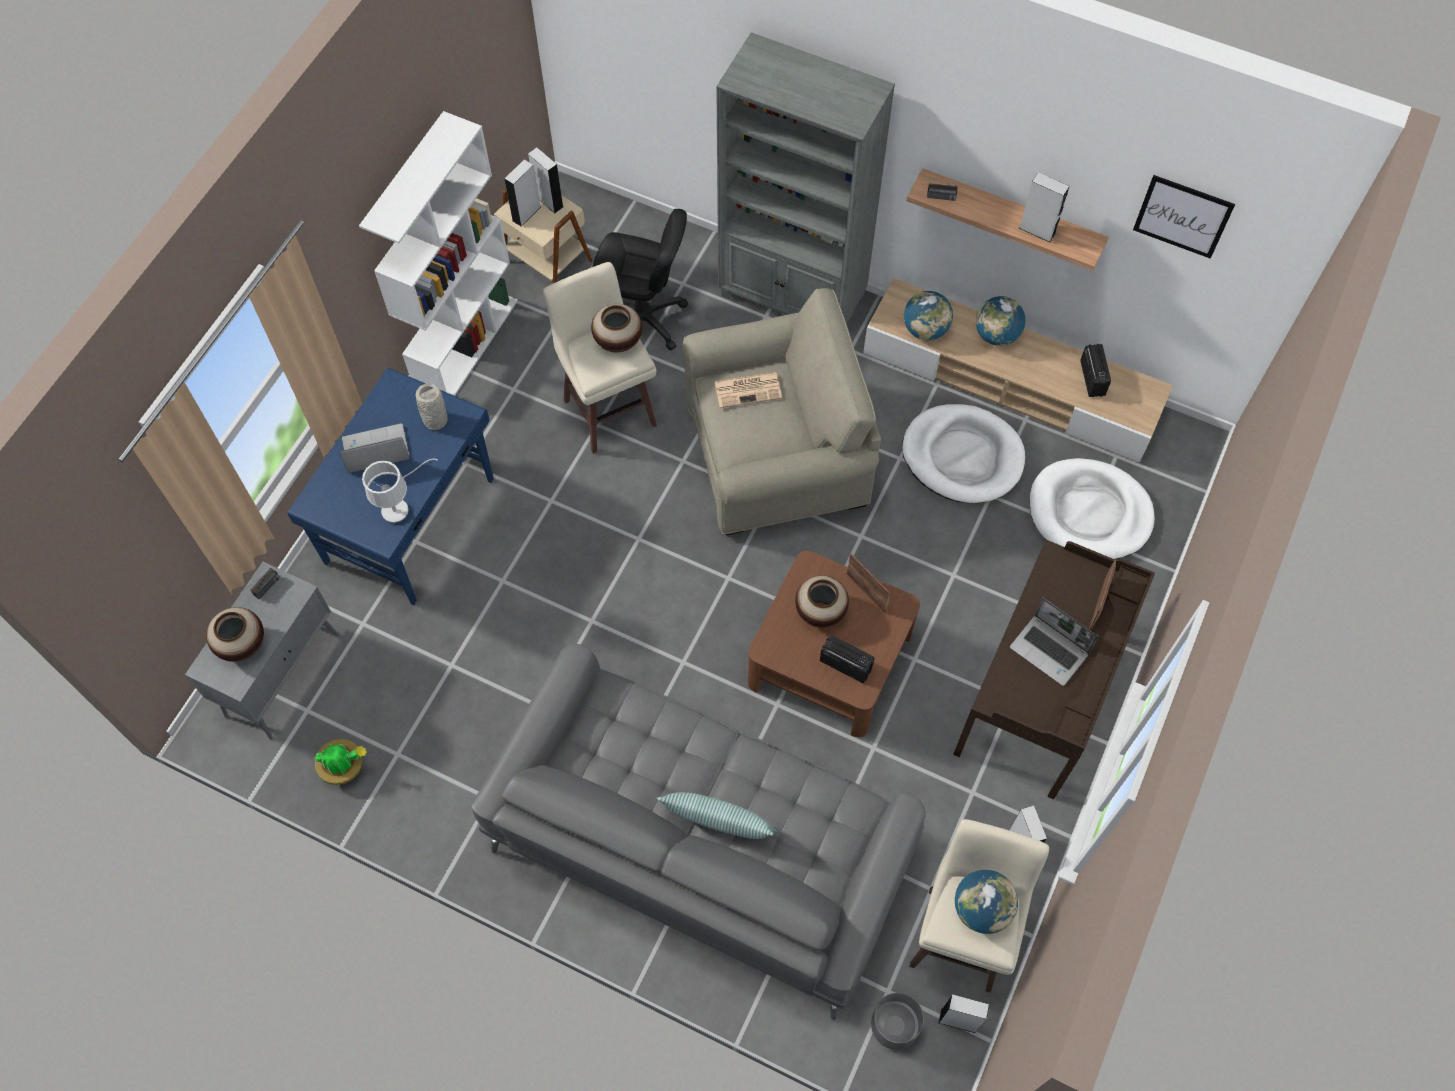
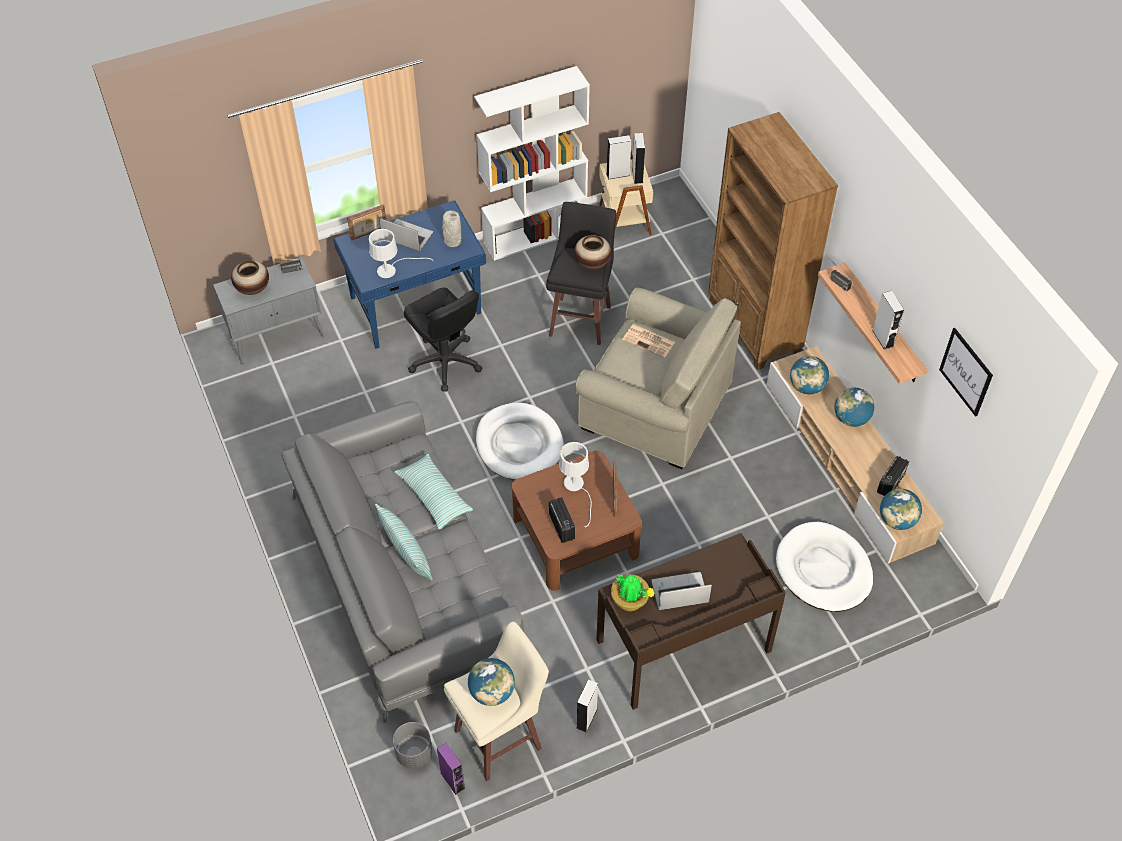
camera: 40 degrees right, 10 degrees down
(345, 768) = (262, 404): potted plant -> potted plant (630, 601)
(609, 410) = (581, 319): beige stool -> black stool
(642, 320) = (649, 284): black office chair -> black office chair (445, 362)
(685, 735) = (434, 496): none -> pillow
(793, 297) = (754, 328): grey bookcase -> brown bookcase
(820, 611) = (576, 489): vase -> white table lamp
(958, 1020) = (452, 780): grey speaker -> purple speaker
(962, 456) = (772, 483): white dog bed -> white dog bed (519, 444)
(1050, 651) = (679, 593): laptop -> laptop turned 90 degrees clockwise
(1097, 605) = (735, 590): picture frame -> picture frame (369, 234)
(1131, 413) = (897, 520): none -> globe

